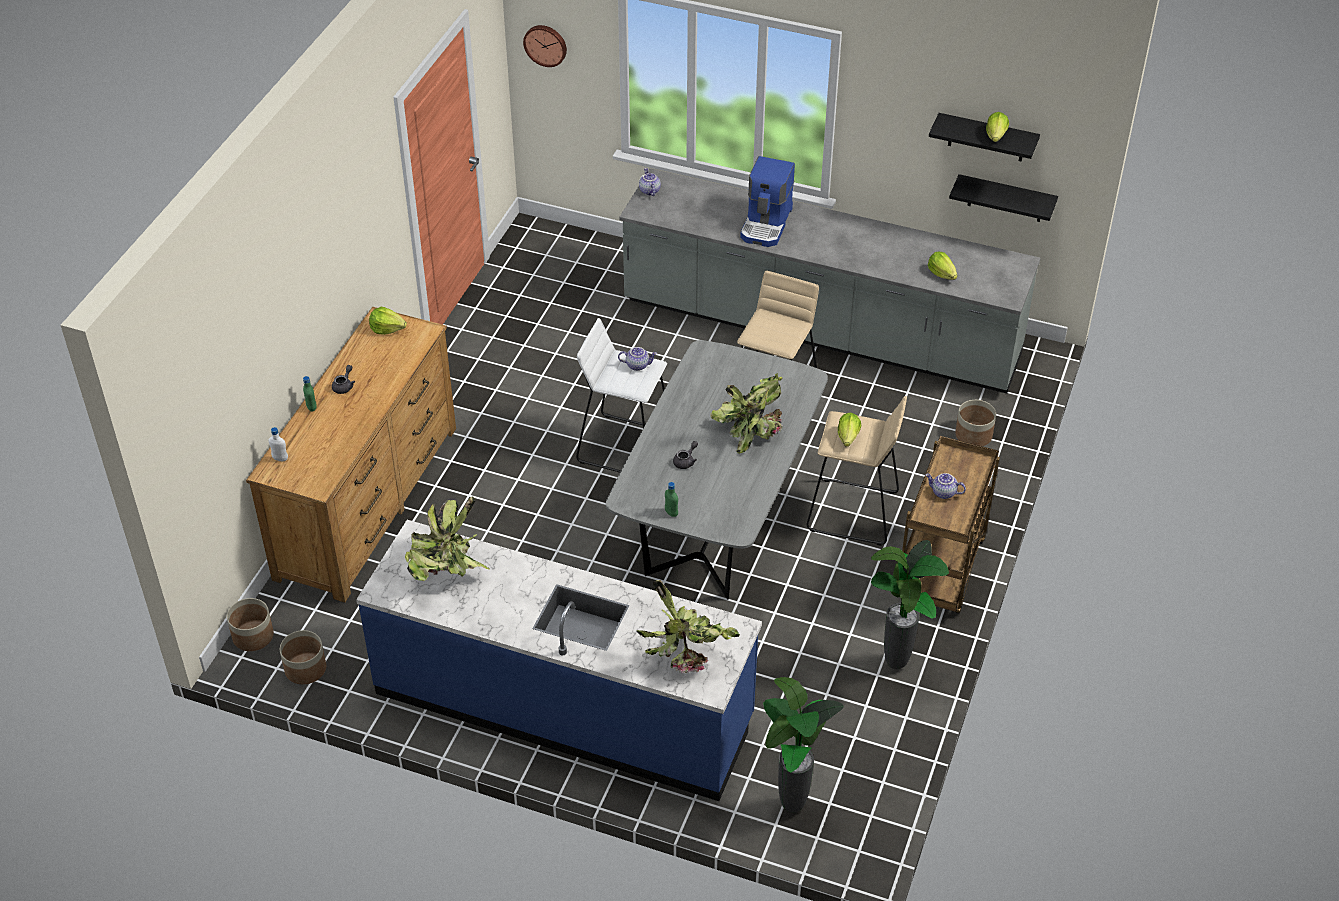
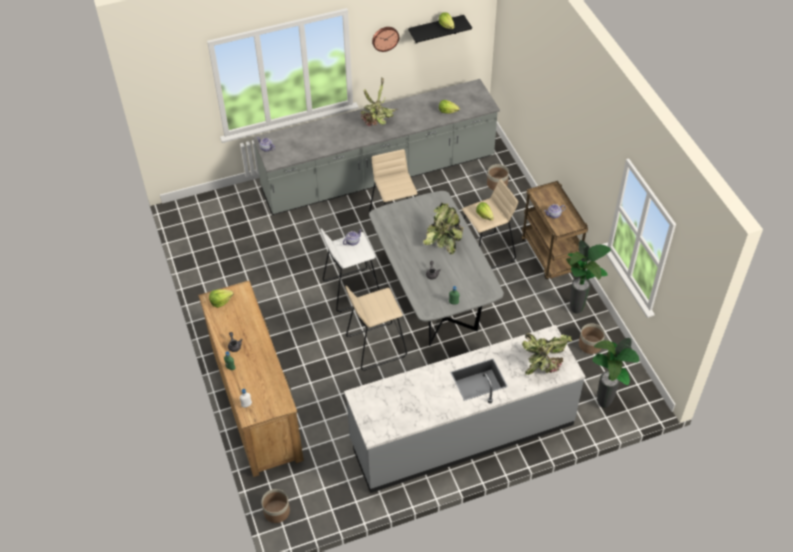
camera: 40 degrees left, 5 degrees up
(305, 668) = (322, 507): planter -> planter (590, 344)
(446, 571) = (393, 402): potted plant -> potted plant (378, 122)
(546, 44) = (165, 96): wall clock -> wall clock (385, 38)
(564, 705) = (461, 432): blue counter -> grey counter
(577, 531) = (375, 346): none -> beige stool
(767, 224) = (342, 133): coffee machine -> none
(1005, 199) = (450, 57): black shelf -> none

